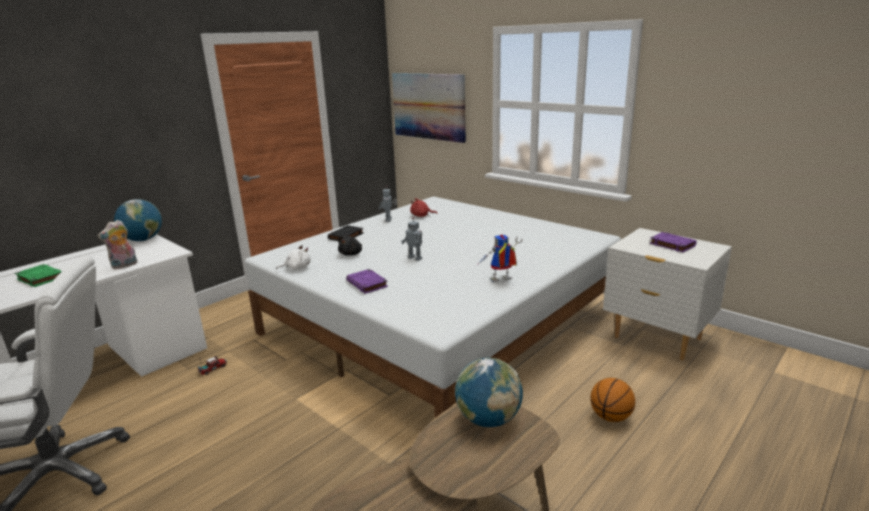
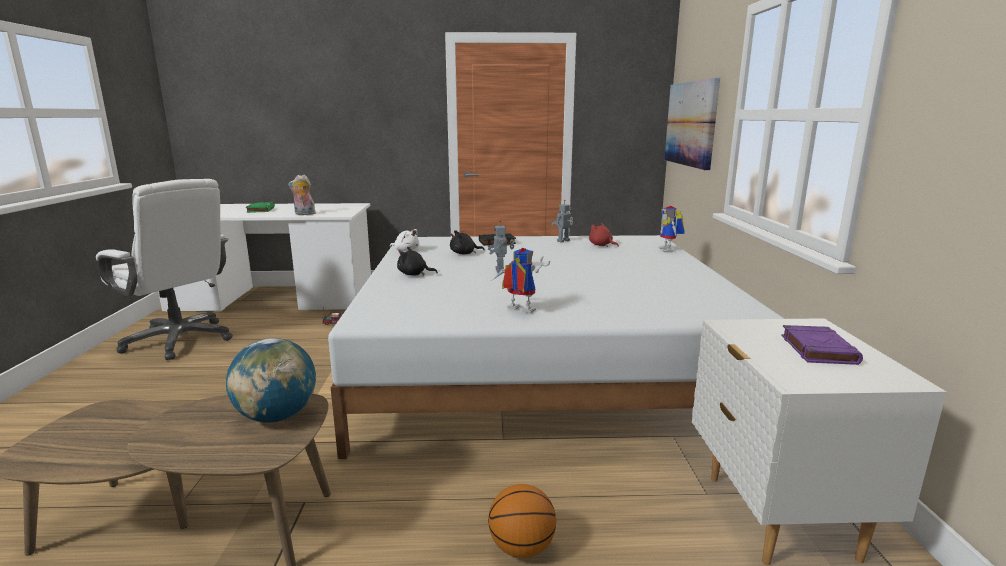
camera: 45 degrees right, 5 degrees down
(143, 240) = (352, 205): globe -> none
(367, 284) = (414, 274): purple book -> black plush toy
(467, 207) = (669, 250): none -> toy robot

